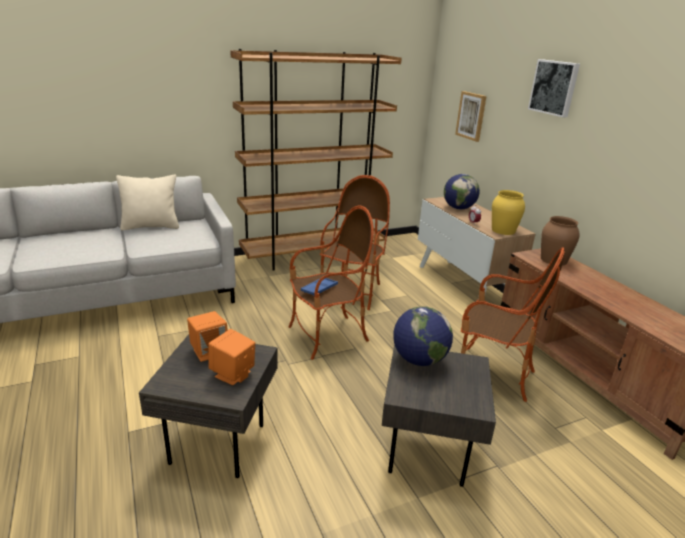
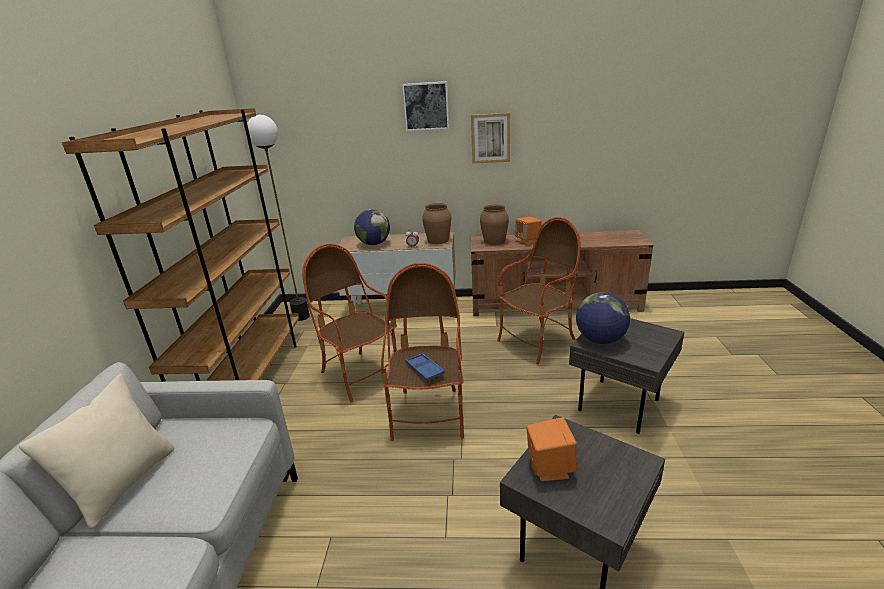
camera: 60 degrees left, 0 degrees up
(233, 374) = (600, 455): orange speaker -> orange speaker (528, 241)
(403, 246) = (301, 317): none -> floor lamp
(471, 116) = (326, 155): picture -> picture (490, 138)
(503, 230) = (438, 240): yellow vase -> brown vase

